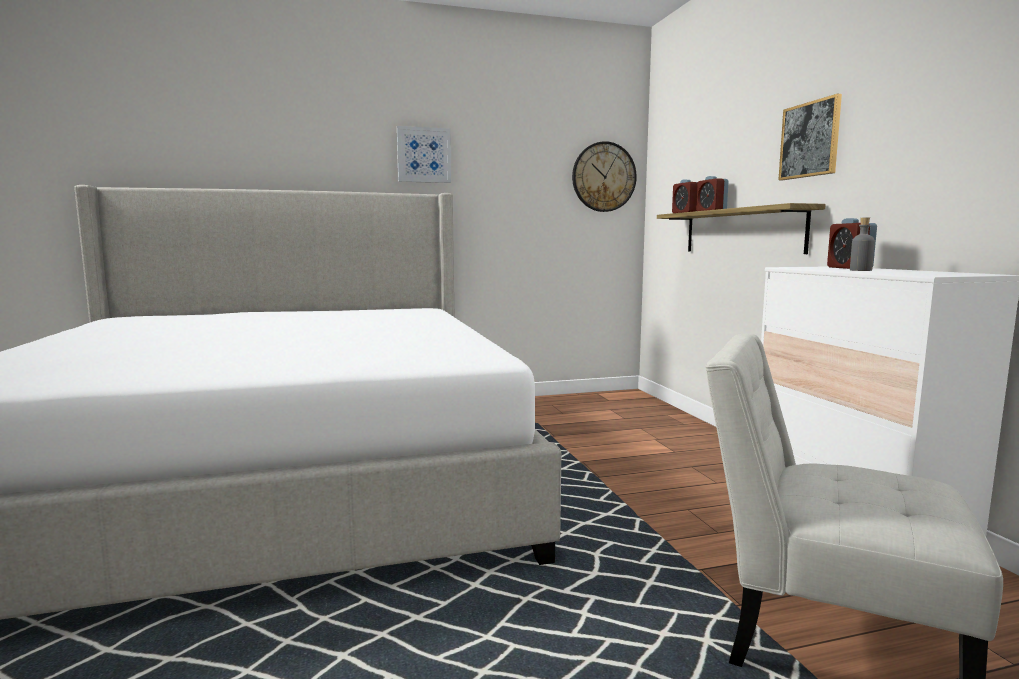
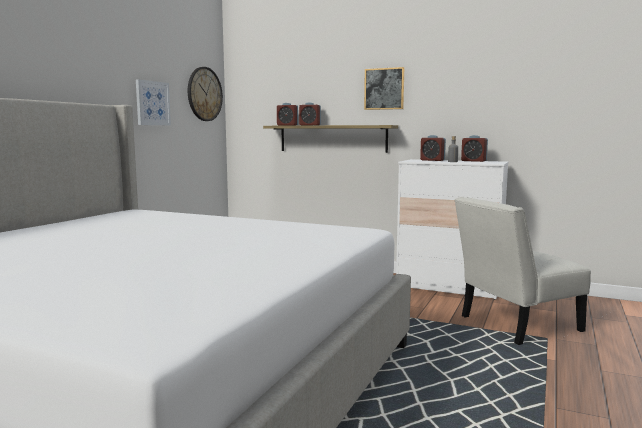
camera: 50 degrees left, 0 degrees up
(424, 155) = (89, 67): picture -> picture (152, 103)
(929, 271) = (473, 161): none -> alarm clock

